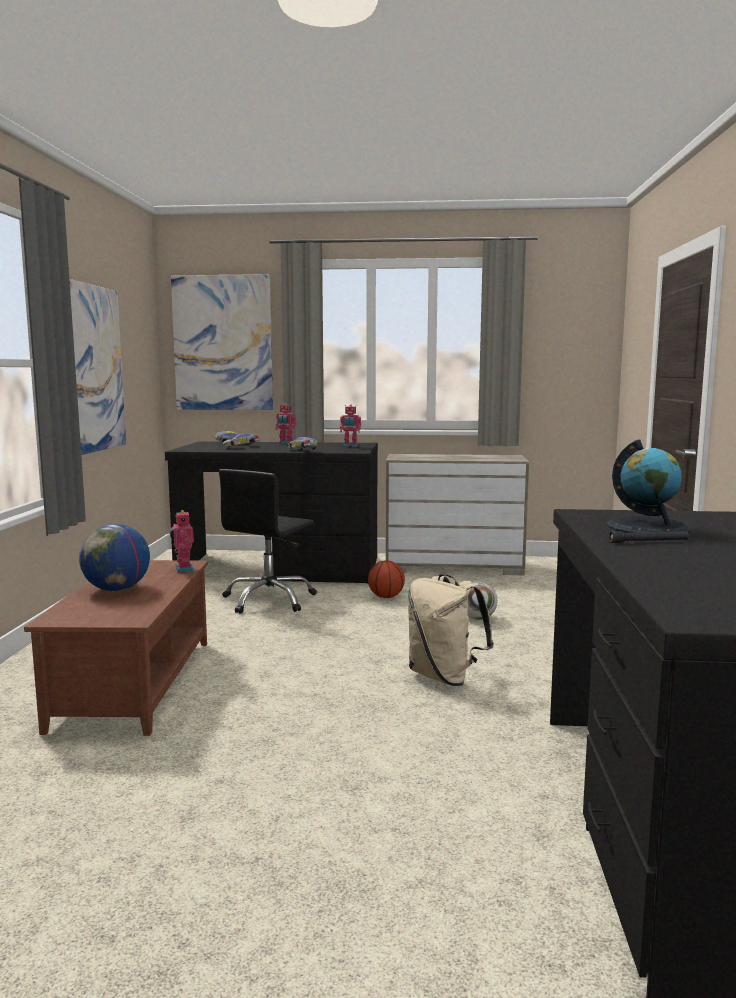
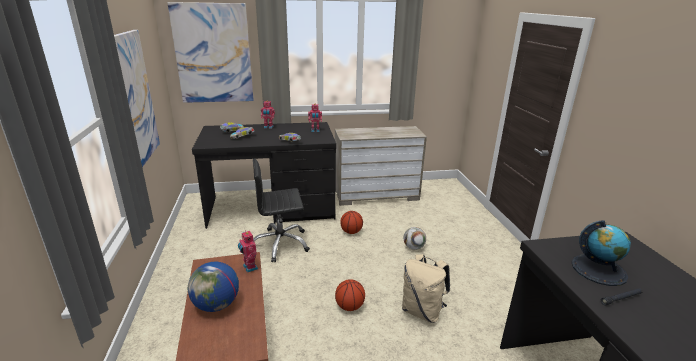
camera: 15 degrees left, 15 degrees up
(269, 600) = (280, 244): black office chair -> black office chair turned 60 degrees clockwise
(331, 662) = (349, 307): none -> basketball

